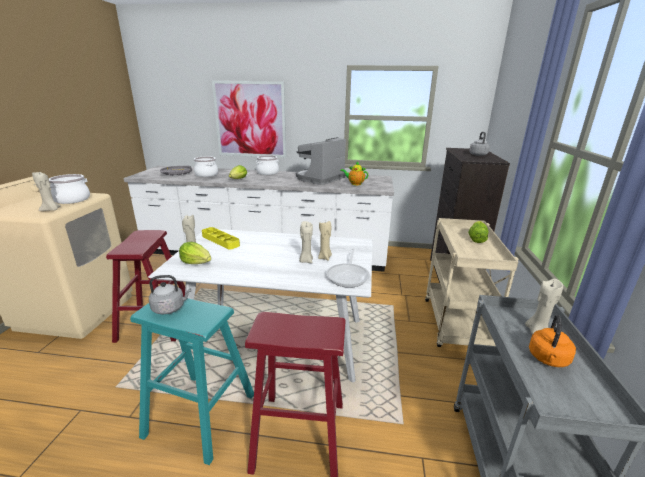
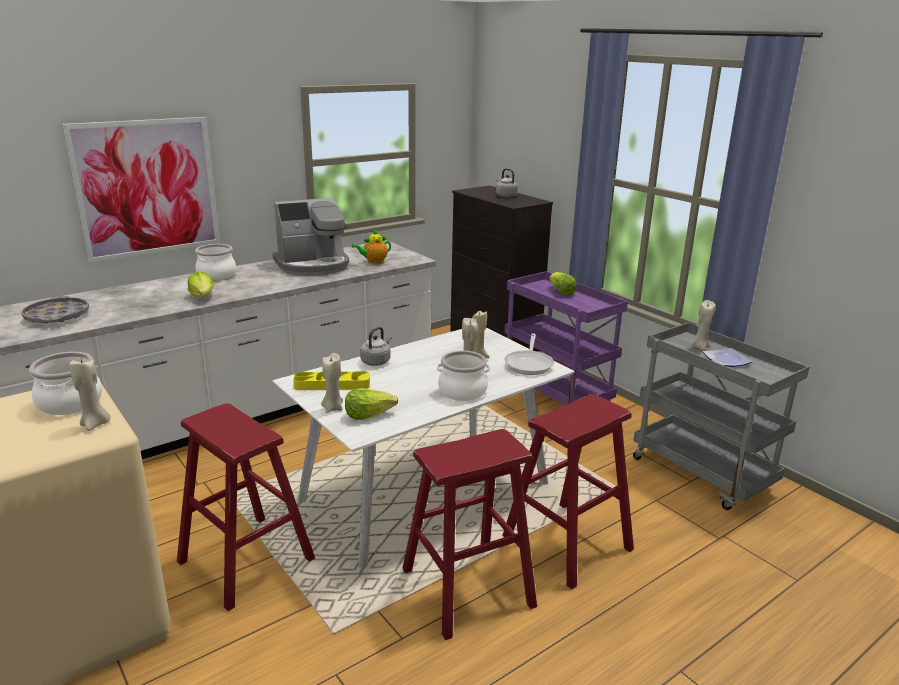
camera: 45 degrees left, 0 degrees up
(170, 308) = (456, 455): grey kettle -> grey kettle (376, 361)
(200, 415) = (467, 588): turquoise stool -> red stool
(206, 174) = (123, 303): cooking pot -> cooking pot (462, 391)
(319, 178) = (313, 265): coffee machine -> coffee machine turned 105 degrees counterclockwise
(348, 276) = (529, 364): frying pan -> frying pan turned 45 degrees clockwise
(456, 326) = (557, 397): beige cart -> purple cart
(548, 359) = (727, 360): orange kettle -> plate

